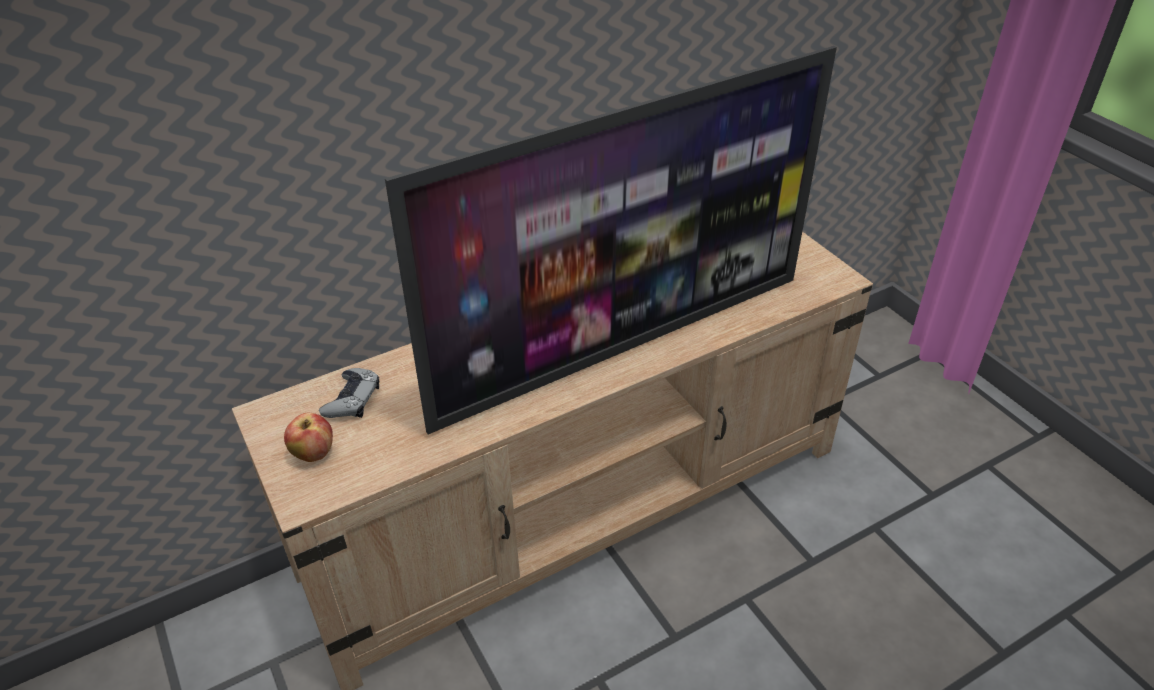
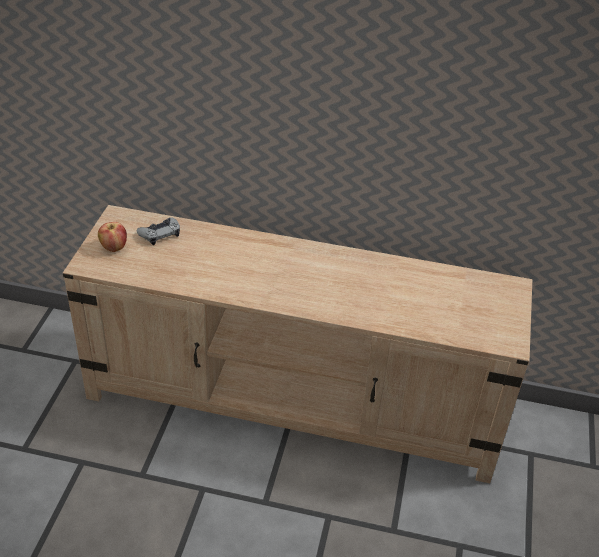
camera: 40 degrees right, 0 degrees up
(623, 345) = (321, 294): television -> none

